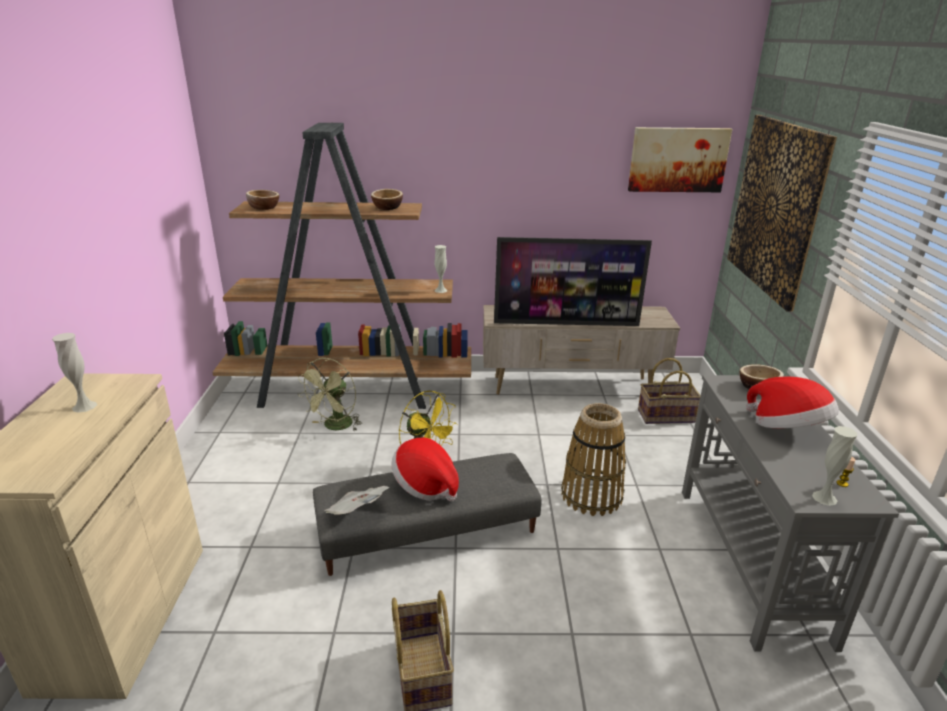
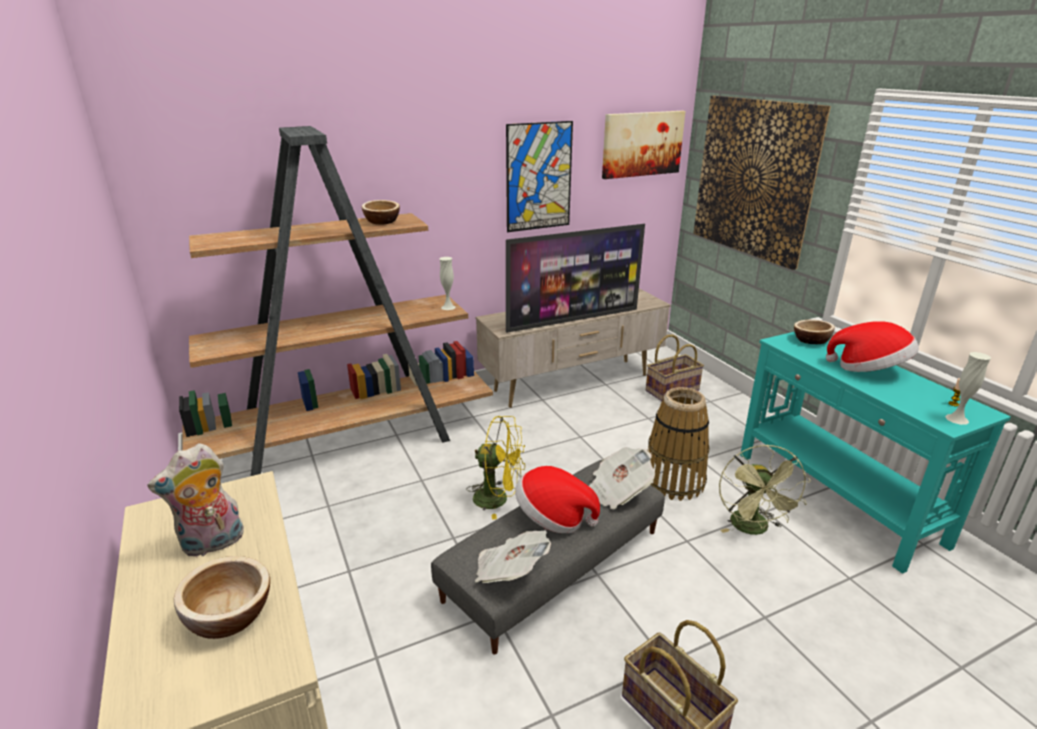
camera: 25 degrees left, 0 degrees up
(84, 406) = (212, 544): white vase -> plush toy
(264, 207) = (229, 240): bowl -> bowl (229, 615)
(335, 427) = (365, 487): green fan -> green fan (753, 529)
(497, 481) = (617, 492): none -> newspaper
(557, 183) = (538, 177): none -> picture
(749, 561) = (836, 498): grey console table -> turquoise console table

